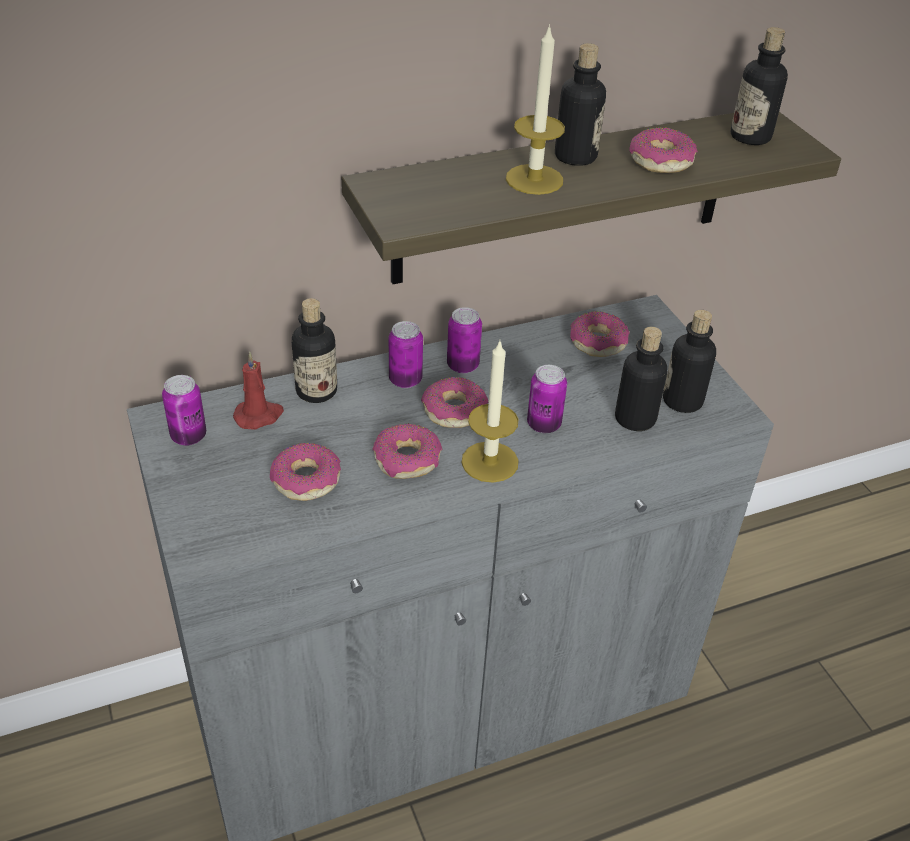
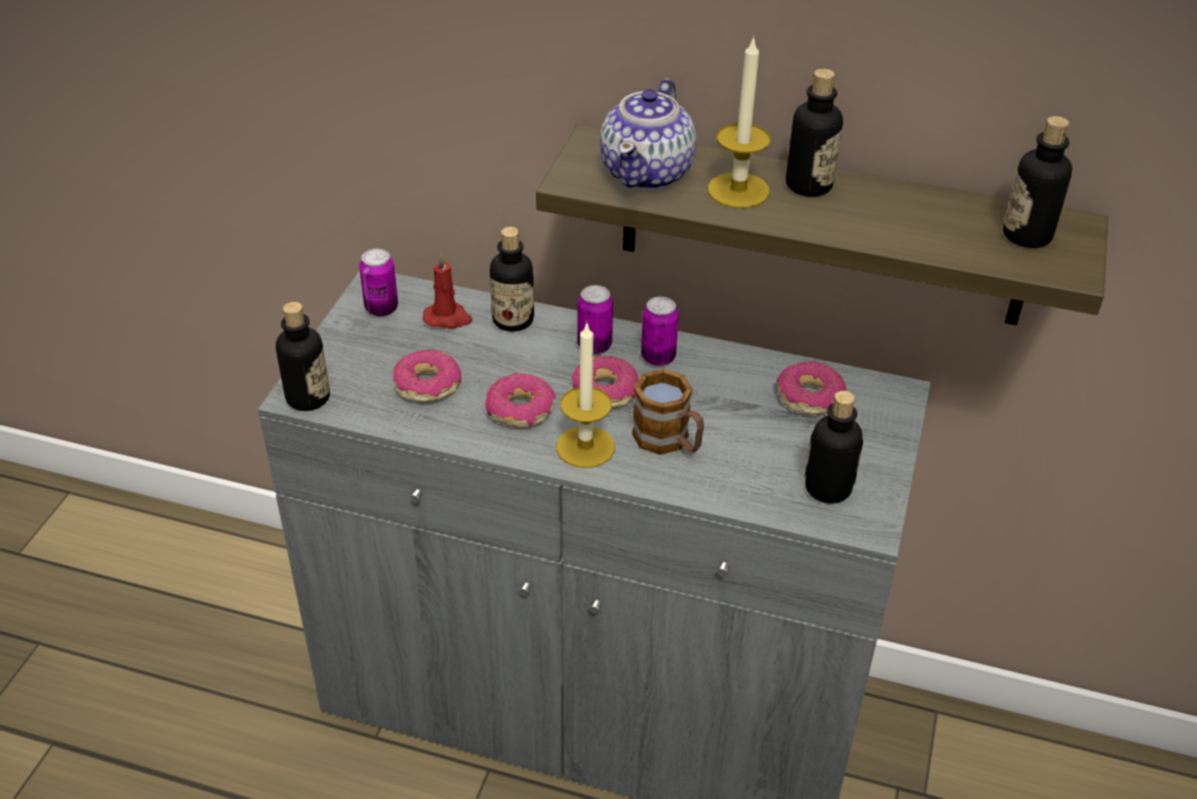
camera: 40 degrees right, 0 degrees up
(451, 192) = (648, 173): none -> teapot
(543, 424) = (669, 441): can -> mug
(635, 418) = (760, 479): bottle -> bottle (308, 398)
(660, 161) = (888, 222): donut -> none

